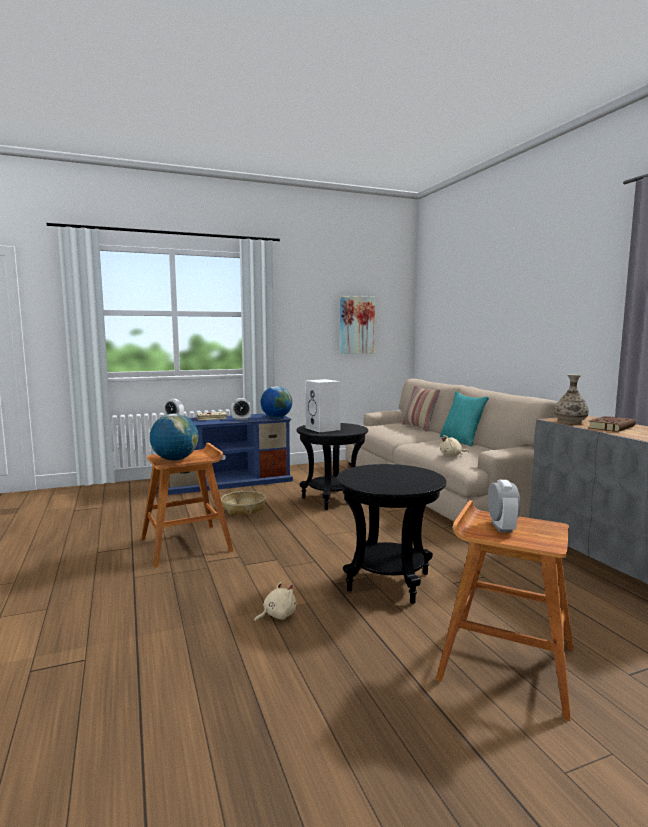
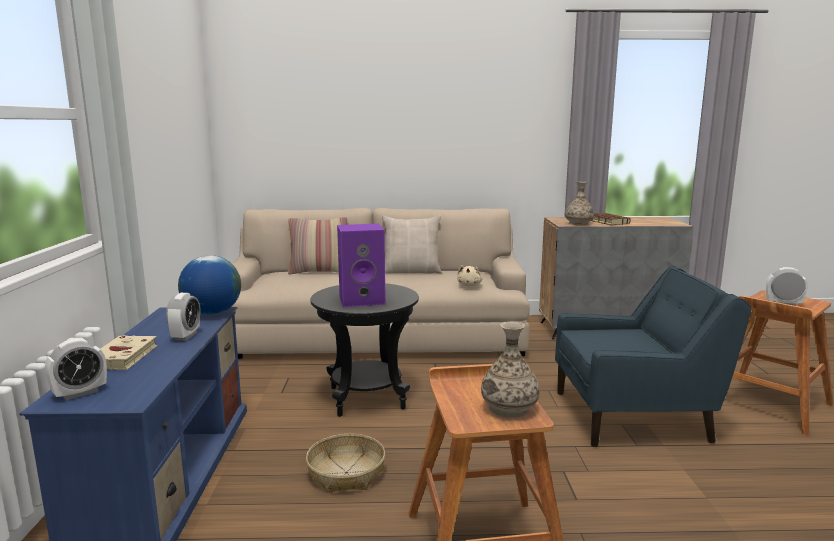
camera: 70 degrees left, 5 degrees up
(175, 460) = (508, 408): globe -> vase
(277, 615) = (719, 493): beige plush toy -> none
(323, 429) = (363, 300): white speaker -> purple speaker
(356, 325) = (175, 133): picture -> none
(388, 582) = (634, 416): black side table -> blue armchair
(461, 441) = (411, 271): turquoise pillow -> beige pillow

